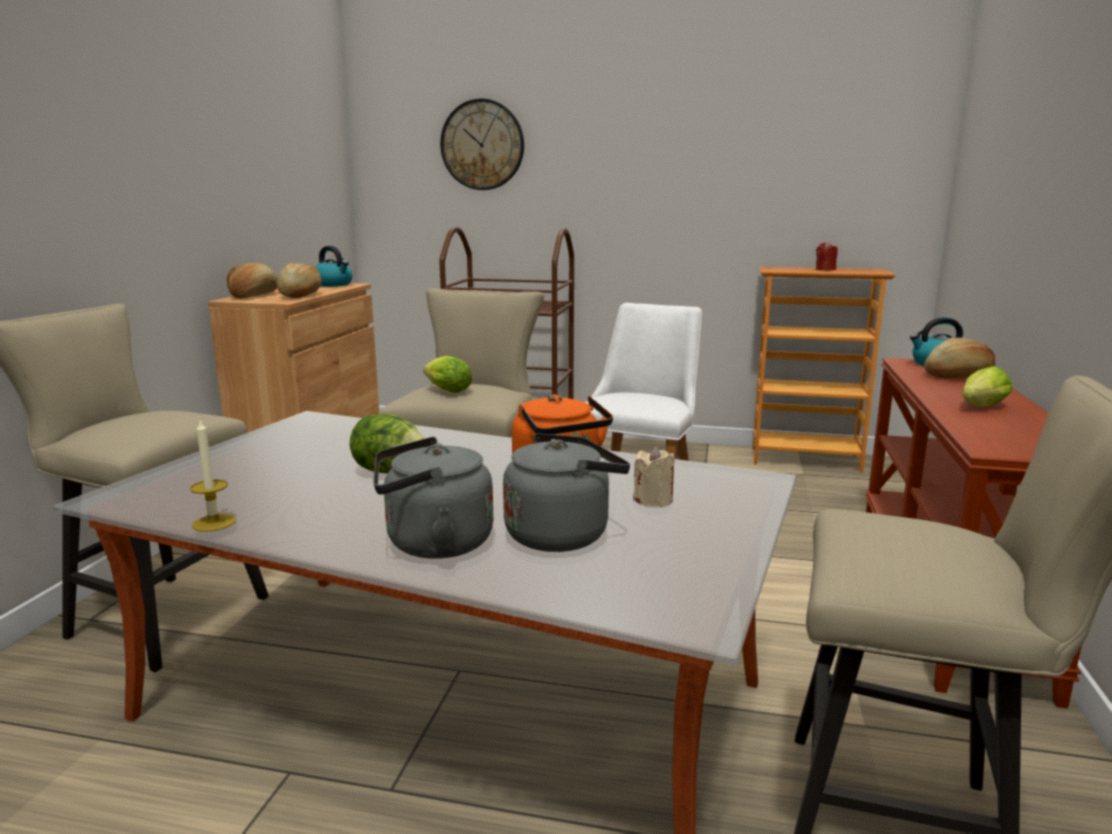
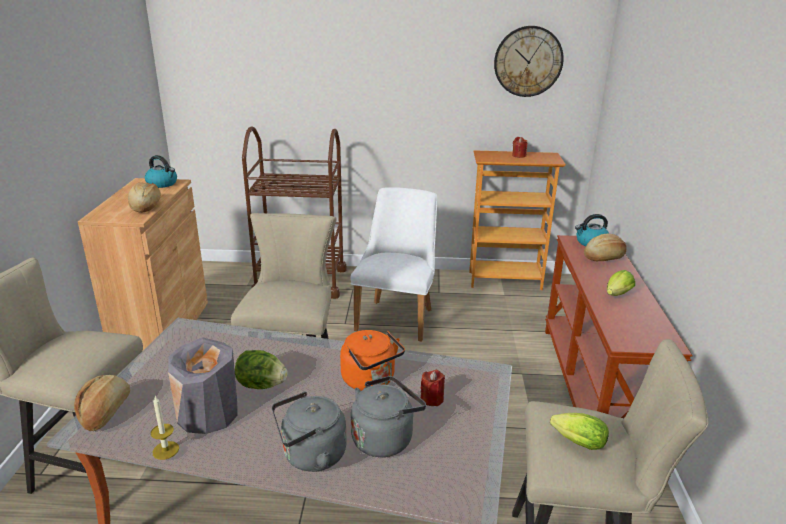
camera: 10 degrees left, 10 degrees up
(254, 295) = (109, 209): bread -> bread (106, 412)
(298, 492) = (208, 412): none -> grey vase
(445, 390) = (275, 296): lettuce -> lettuce (575, 442)
(482, 145) = (264, 57): wall clock -> wall clock (528, 61)
(653, 500) = (432, 399): beige candle -> red candle

